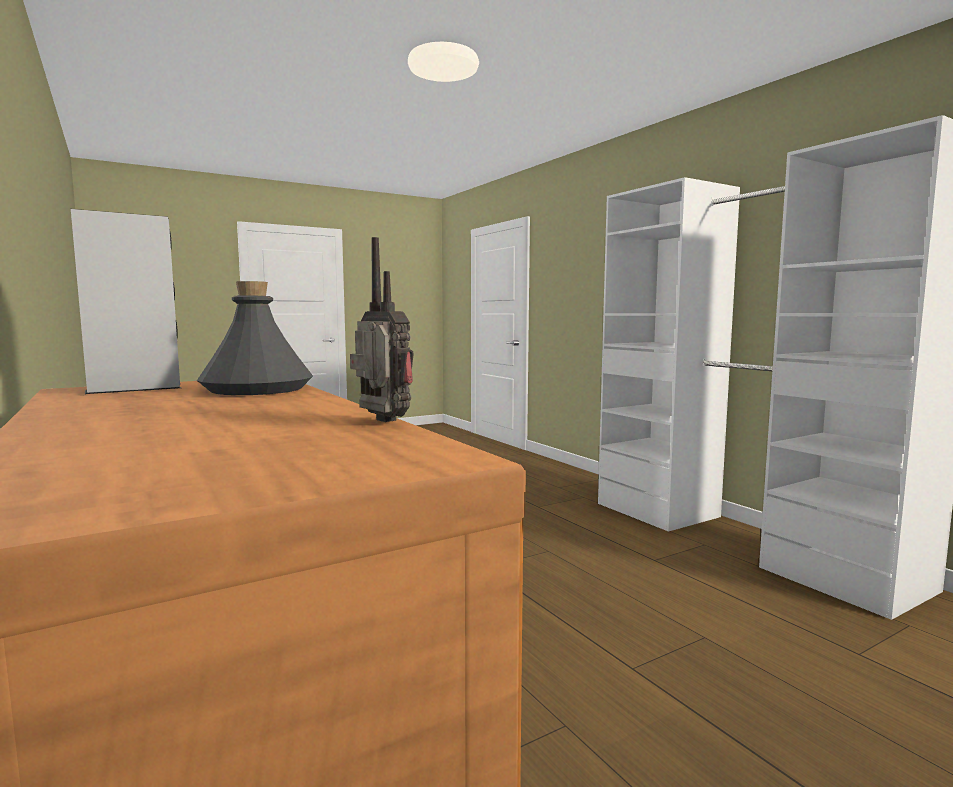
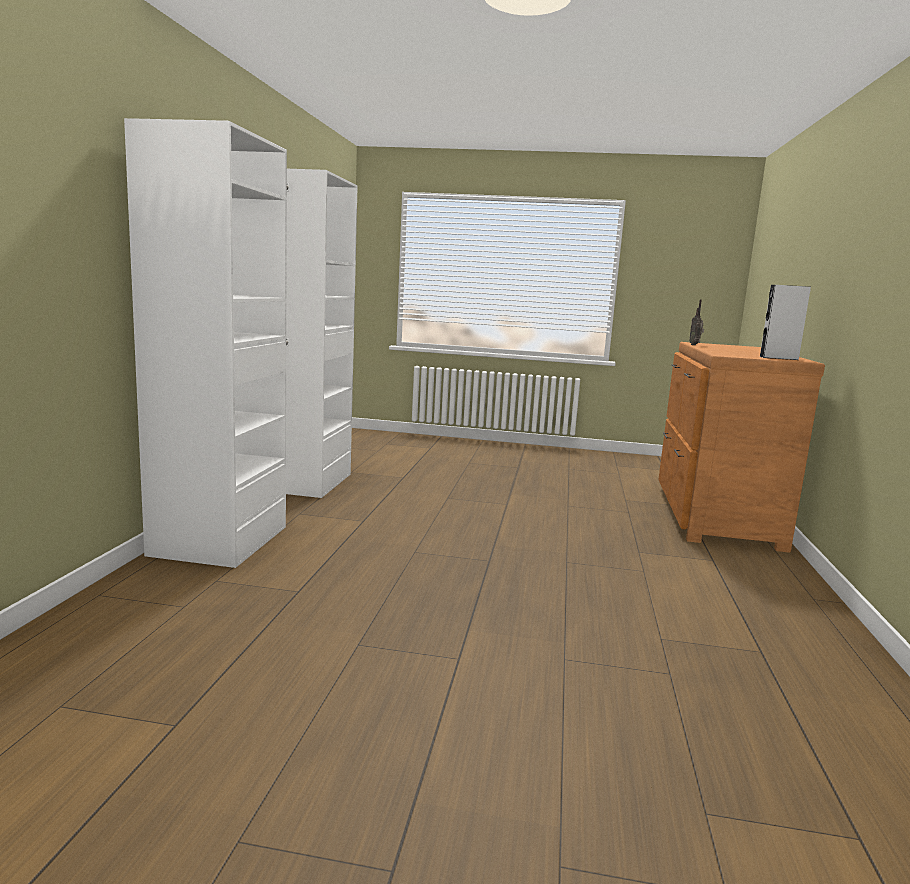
camera: 140 degrees left, 5 degrees up
(256, 389) = (727, 352): grey bottle -> none

